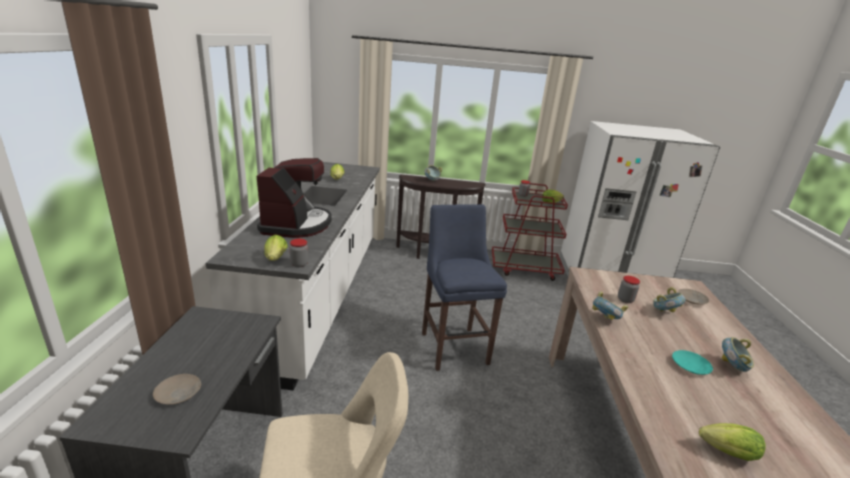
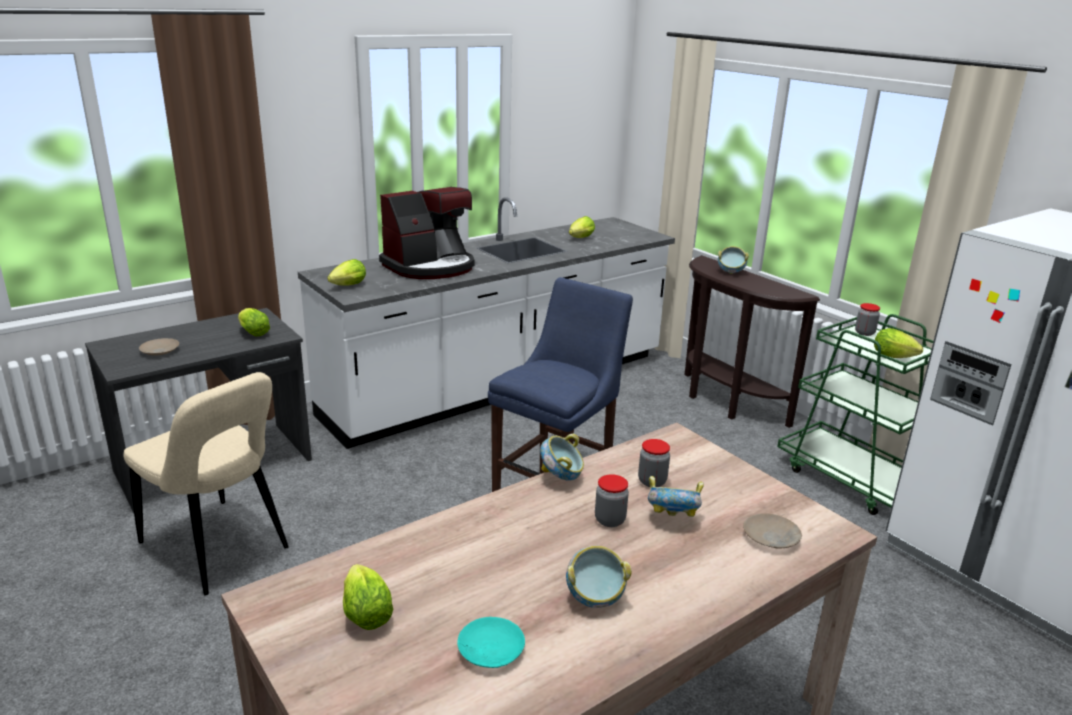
camera: 50 degrees right, 0 degrees up
(231, 332) = (252, 333): none -> lettuce
(299, 264) = (355, 296): jar -> jar (610, 520)
(525, 268) = (851, 478): red cart -> green cart
(690, 366) = (539, 563): turquoise plate -> turquoise plate (490, 650)

